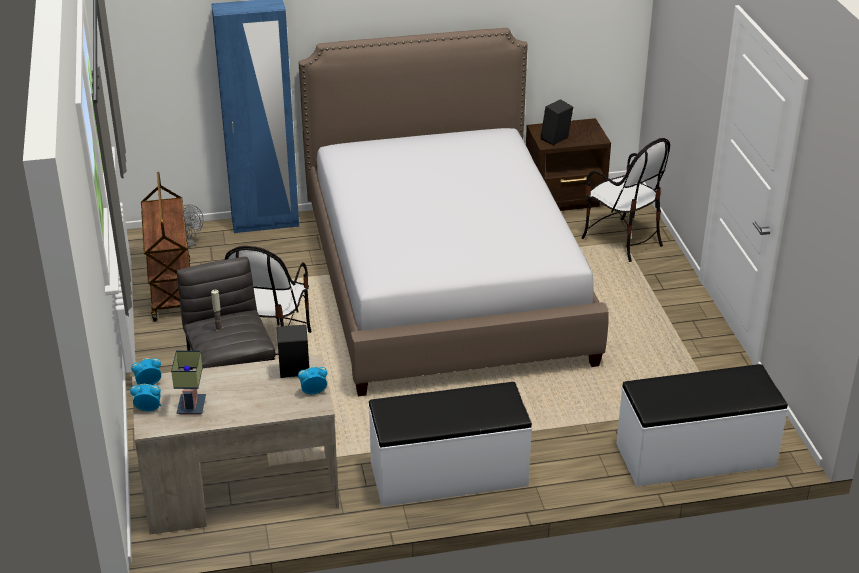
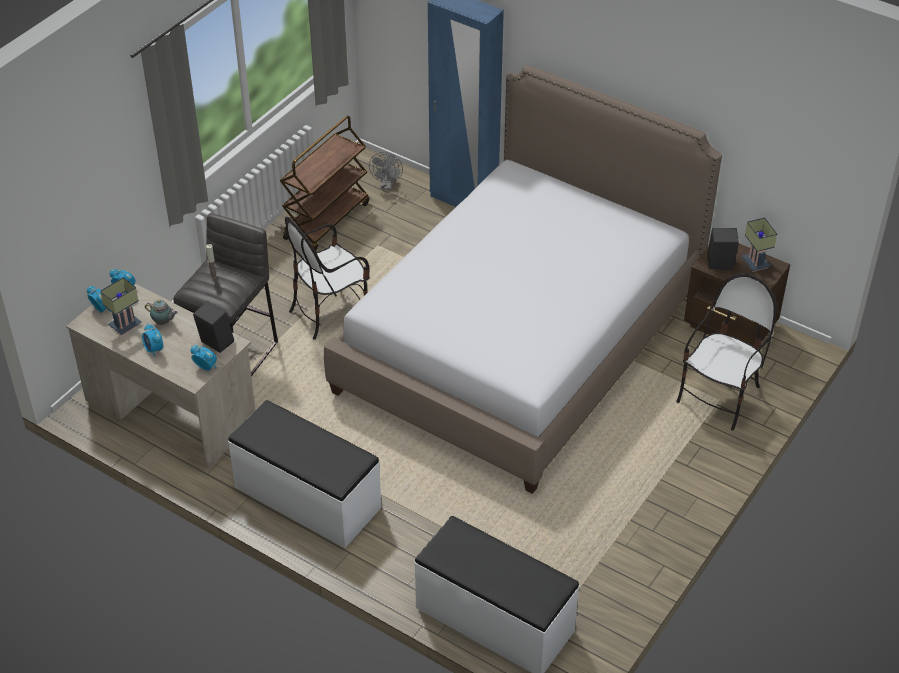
camera: 45 degrees right, 10 degrees up
(223, 385) = (163, 322): none -> teapot
(247, 407) = (154, 350): none -> alarm clock
(574, 128) = (754, 263): none -> table lamp
(622, 240) = (720, 397): chair -> chair turned 150 degrees counterclockwise

